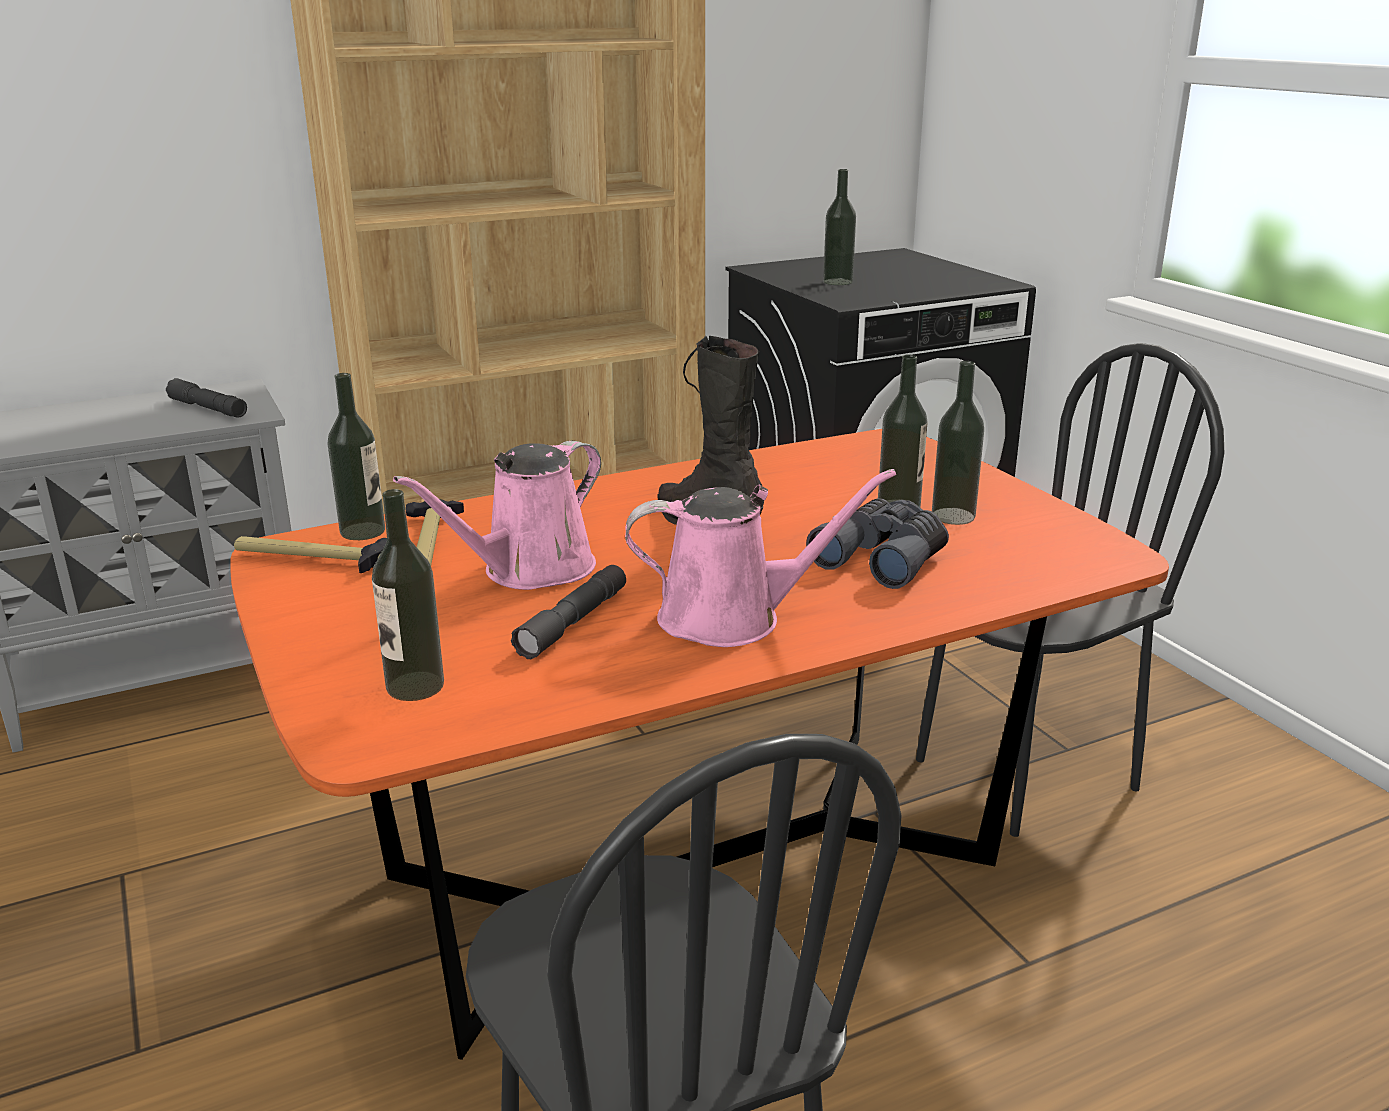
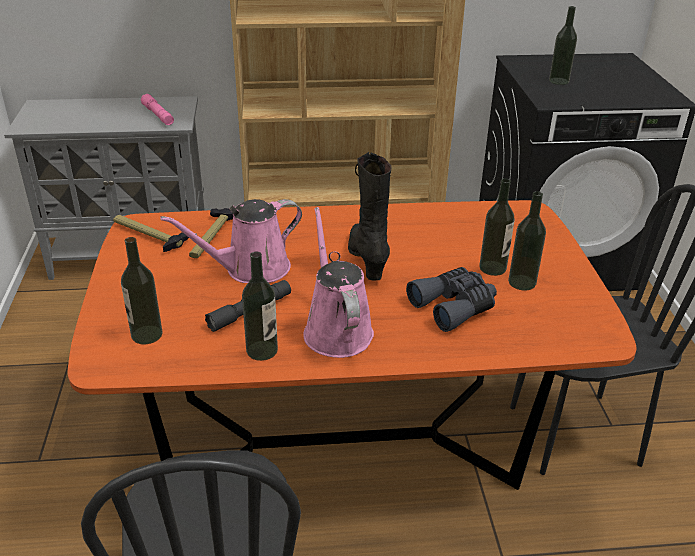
camera: 20 degrees right, 10 degrees up
(208, 408) = (158, 115): grey flashlight -> pink flashlight
(362, 531) = (184, 221): bottle -> bottle (262, 350)
(732, 618) = (336, 329): pink watering can -> pink watering can turned 120 degrees counterclockwise

